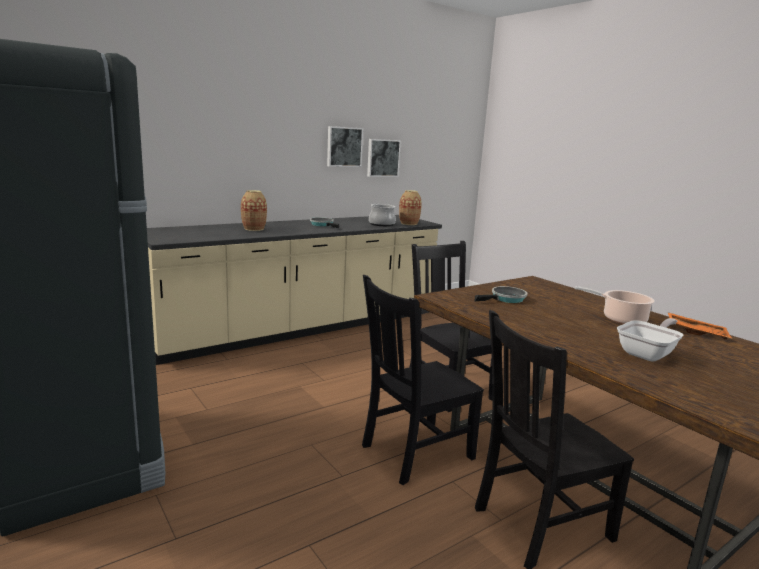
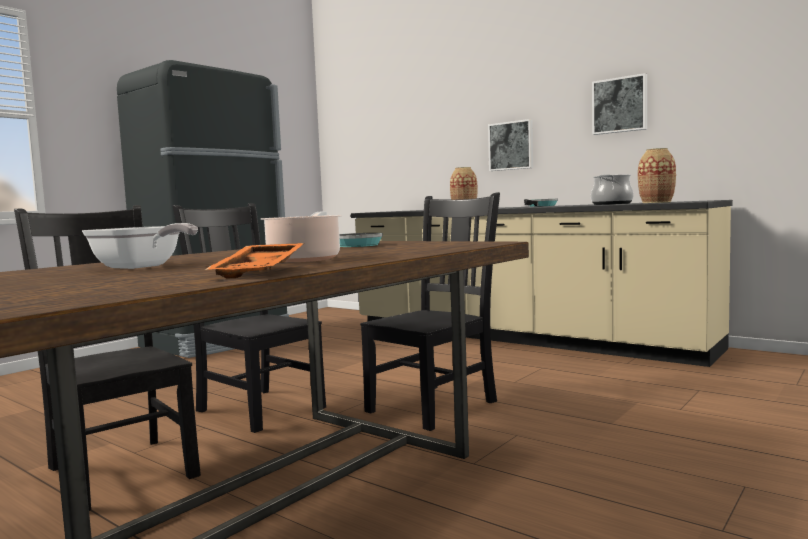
camera: 75 degrees right, 10 degrees down
(382, 158) = (692, 111): picture -> picture (511, 146)

